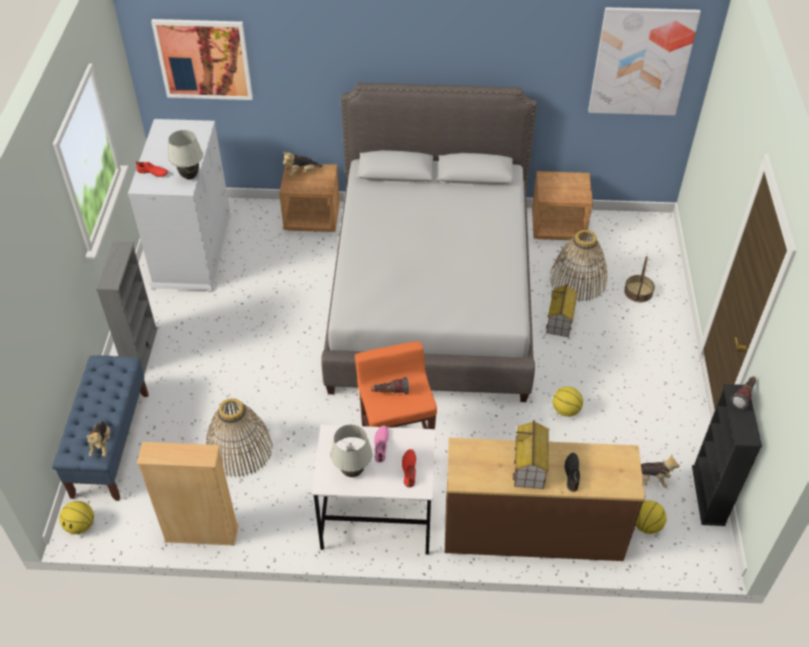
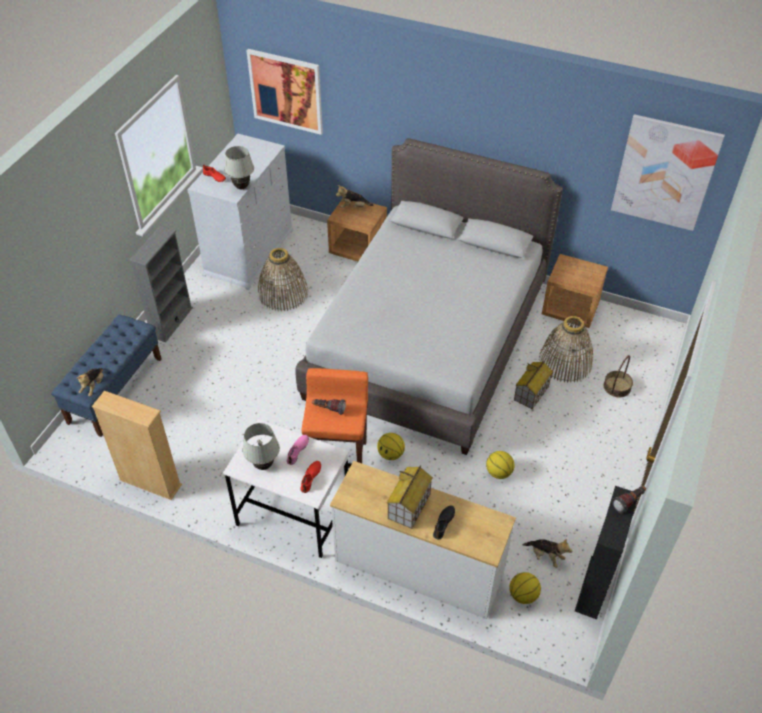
camera: 20 degrees right, 0 degrees up
(80, 526) = (64, 447): basketball -> basketball (391, 454)
(239, 449) = (210, 424): basket -> basket (283, 293)
(532, 532) = (418, 568): brown dresser -> white dresser

